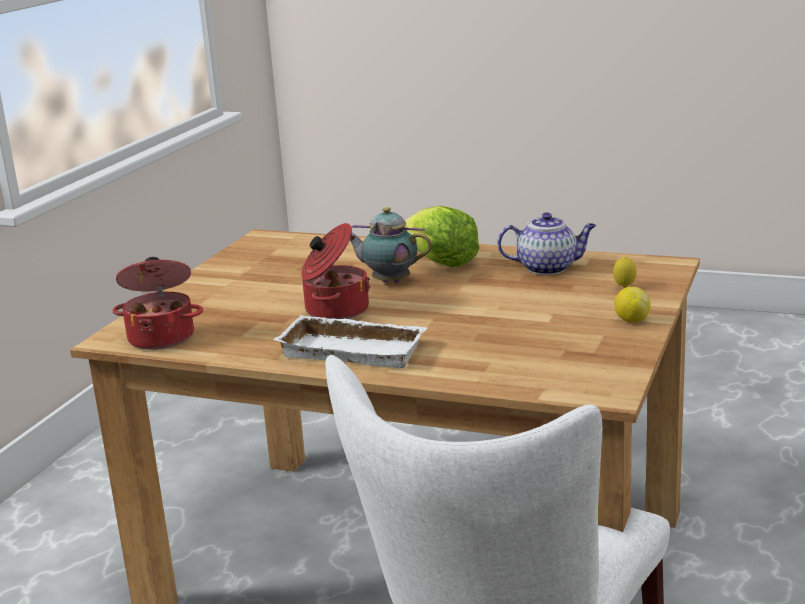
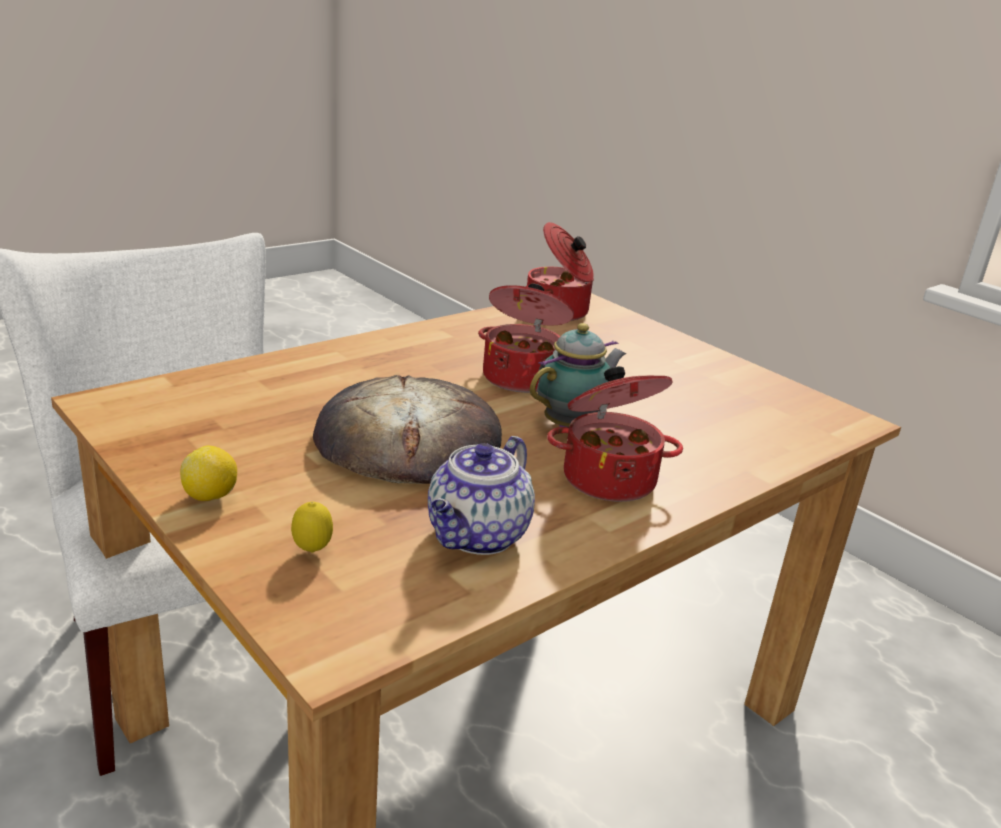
camera: 115 degrees right, 5 degrees up
(355, 349) = (405, 355): white tray -> none
(440, 262) = (608, 478): lettuce -> cooking pot
(484, 306) = (408, 440): none -> bread

